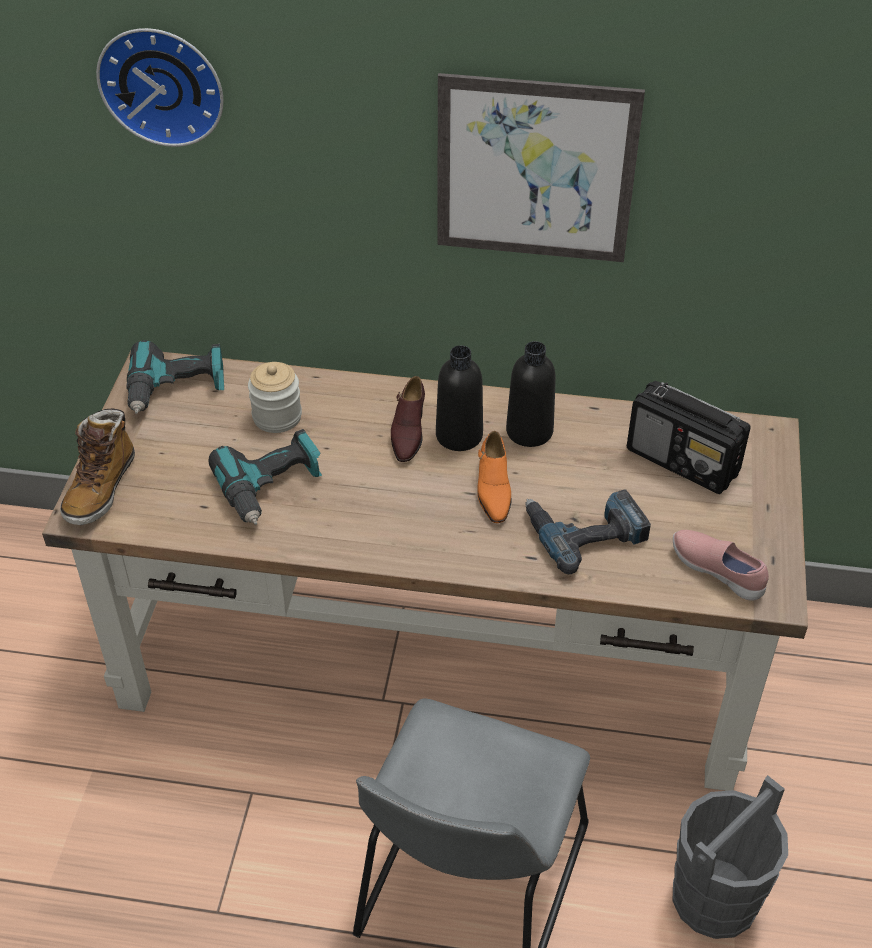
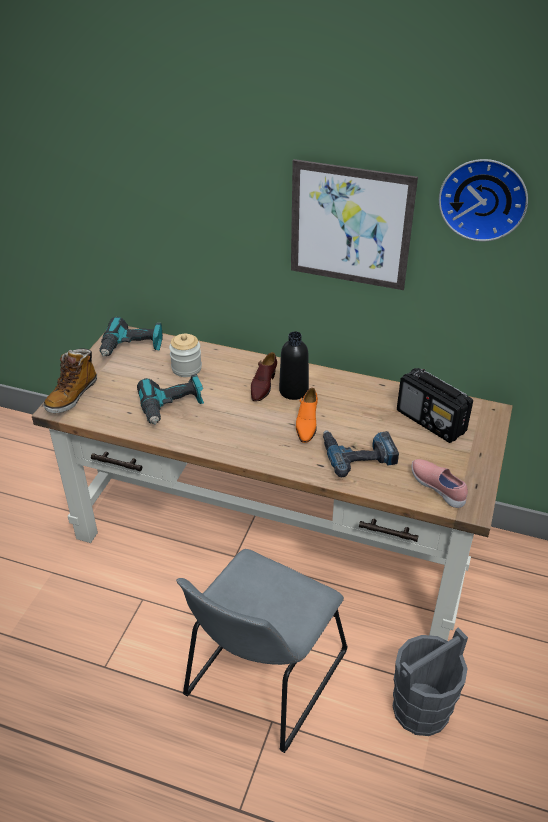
camera: 10 degrees right, 5 degrees down
(163, 83) = (135, 157): wall clock -> wall clock (483, 198)
(529, 431) = (338, 393): black bottle -> none

